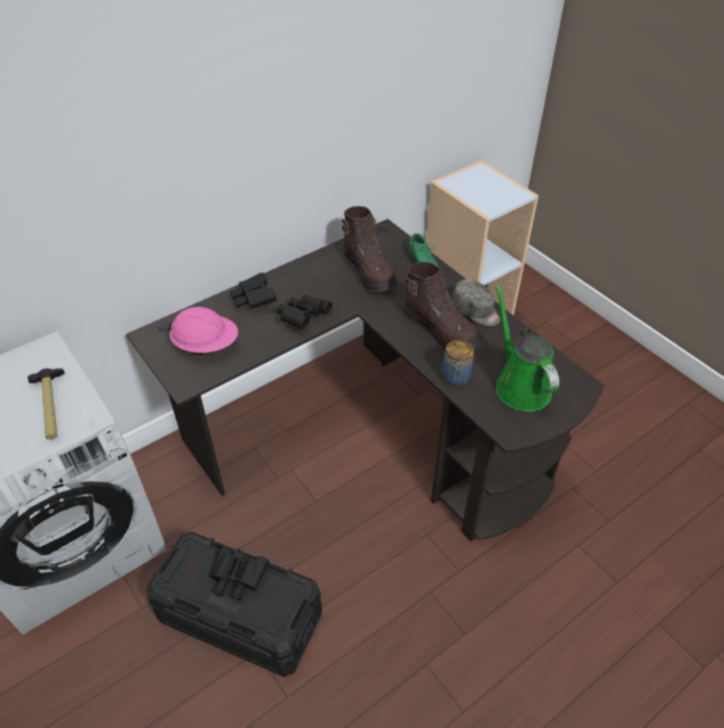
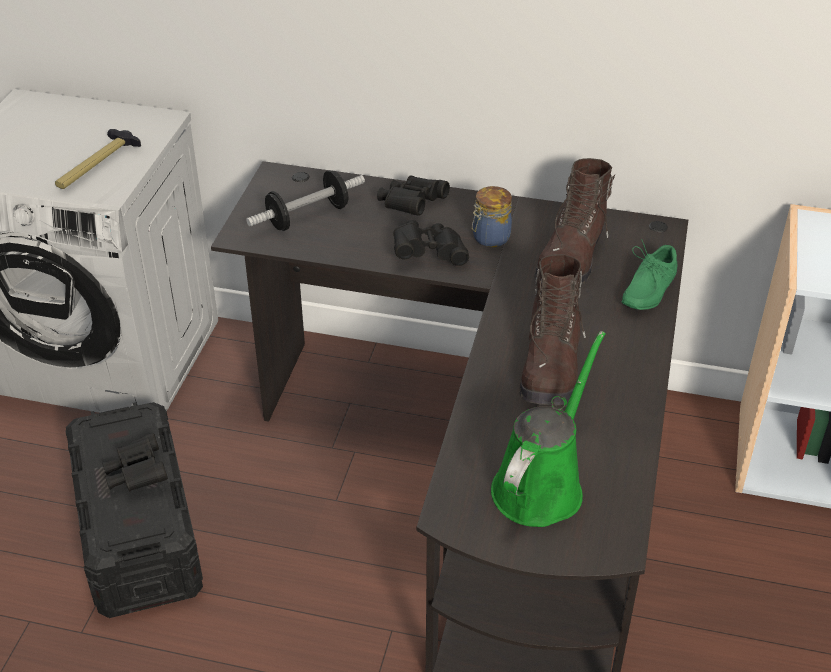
camera: 50 degrees right, 5 degrees down
(207, 345) = (308, 216): pink hard hat -> dumbbell
(456, 377) = (485, 421): jar -> jar (489, 238)
(475, 311) = (623, 379): grey cap -> none

